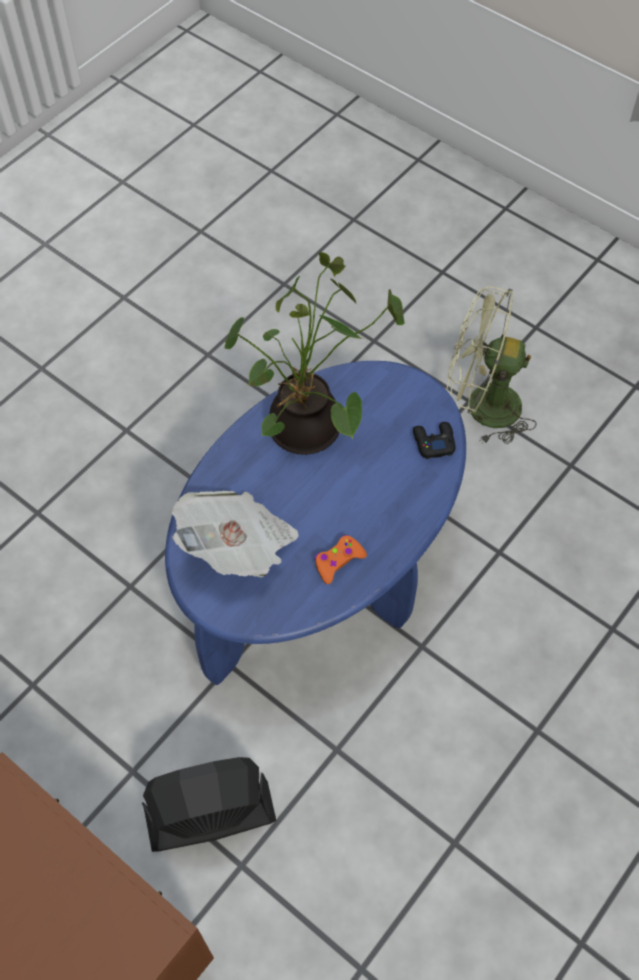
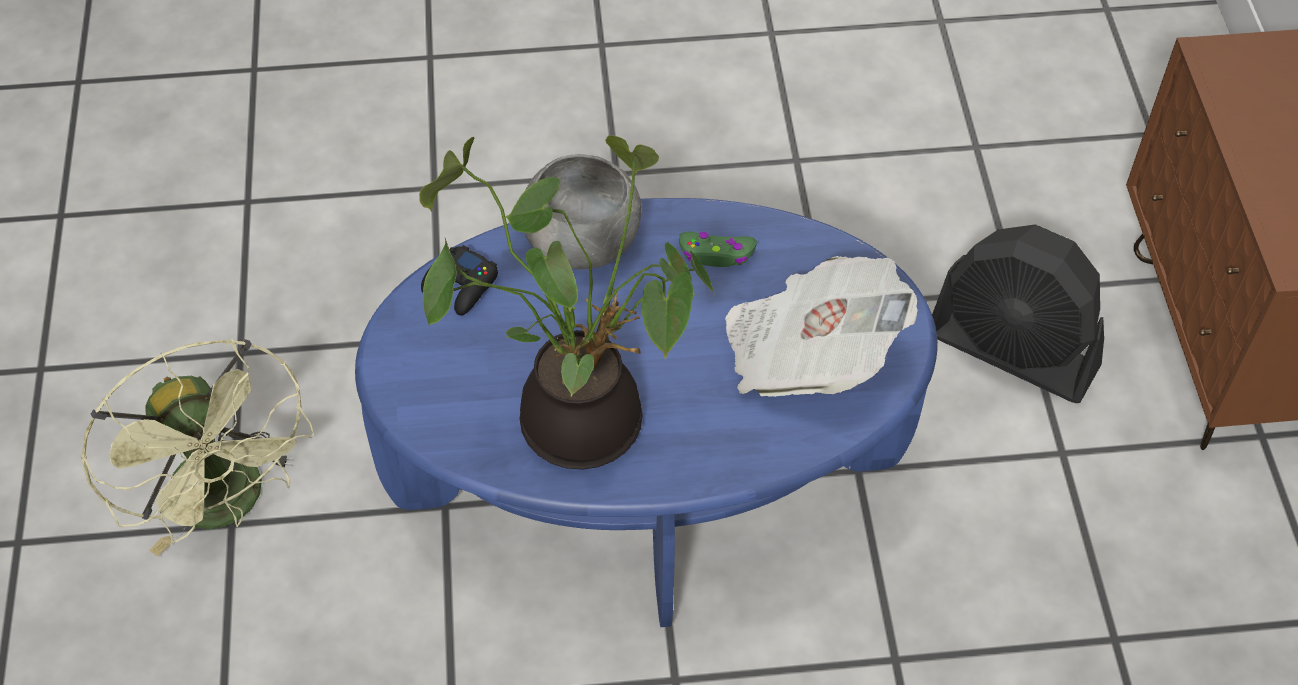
camera: 135 degrees left, 5 degrees down
(338, 561) = (716, 254): orange game controller -> green game controller
(409, 510) = (581, 241): none -> grey bowl

